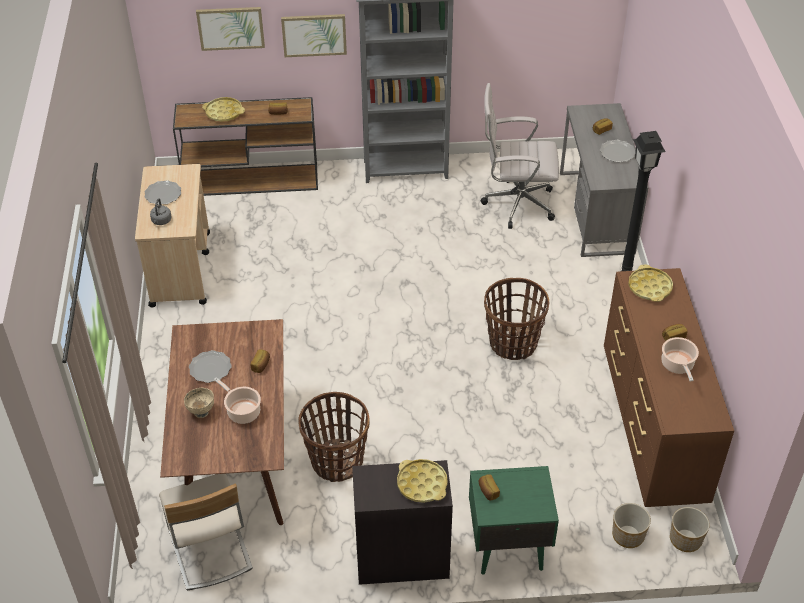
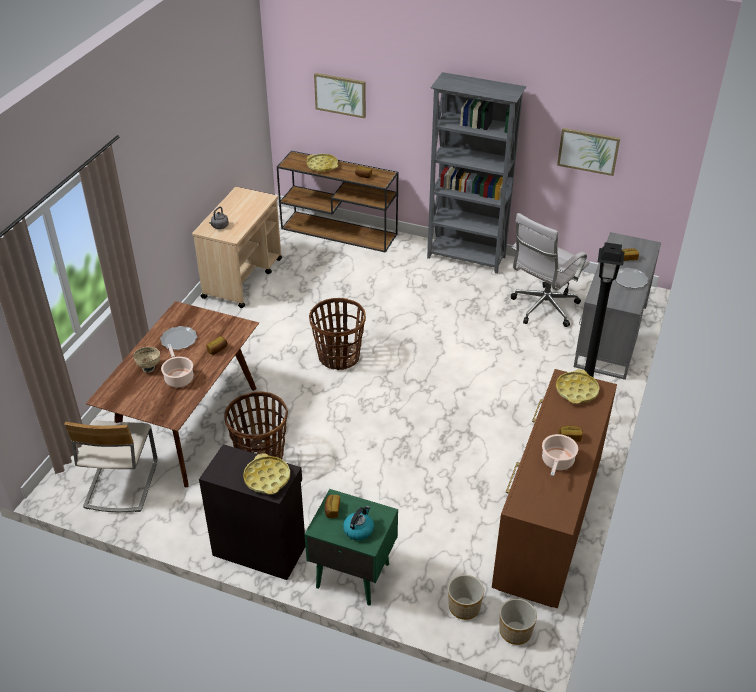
camera: 25 degrees right, 5 degrees down
(163, 194) = (235, 209): plate -> none
(314, 35) = (406, 116): picture -> picture (588, 151)
(512, 343) = (466, 415): basket -> basket (338, 357)
(515, 204) = (542, 309): white office chair -> white office chair turned 75 degrees counterclockwise
(526, 501) = (358, 529): none -> kettle

